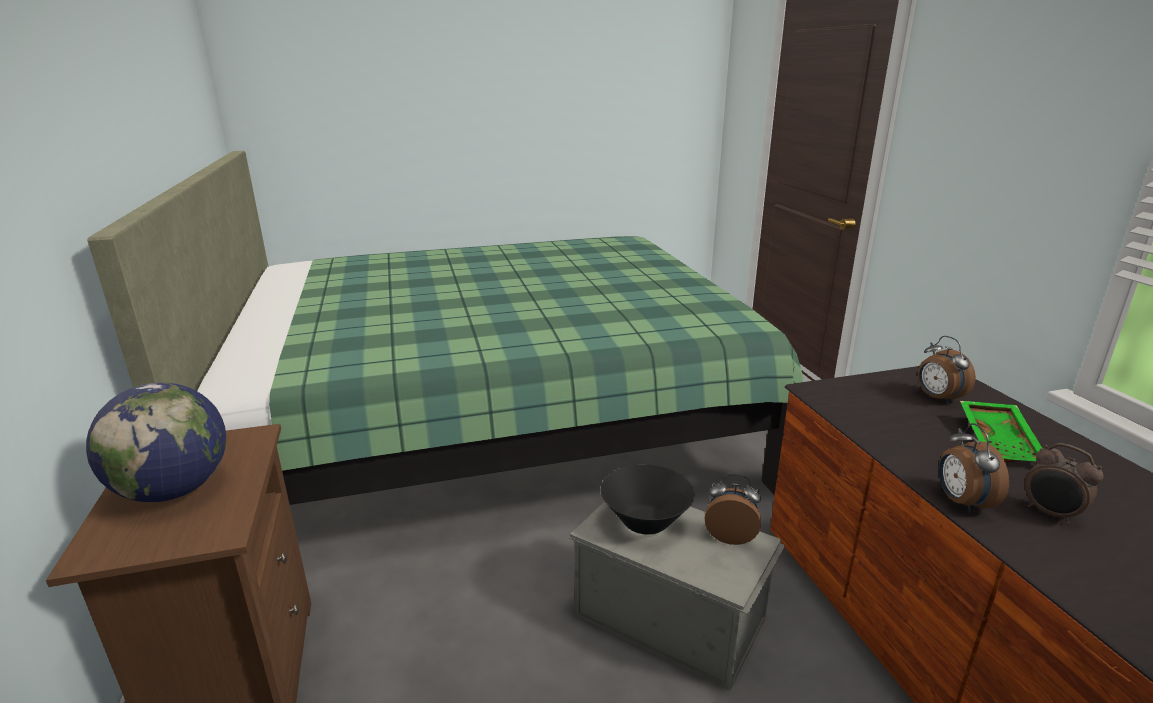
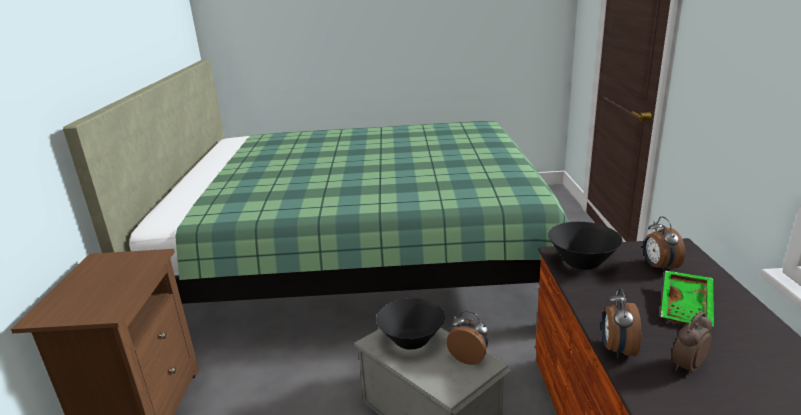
camera: 15 degrees right, 0 degrees up
(174, 490) = (96, 285): globe -> none
(849, 399) = (582, 262): none -> black bowl
(1050, 513) = (686, 367): alarm clock -> alarm clock turned 75 degrees clockwise

